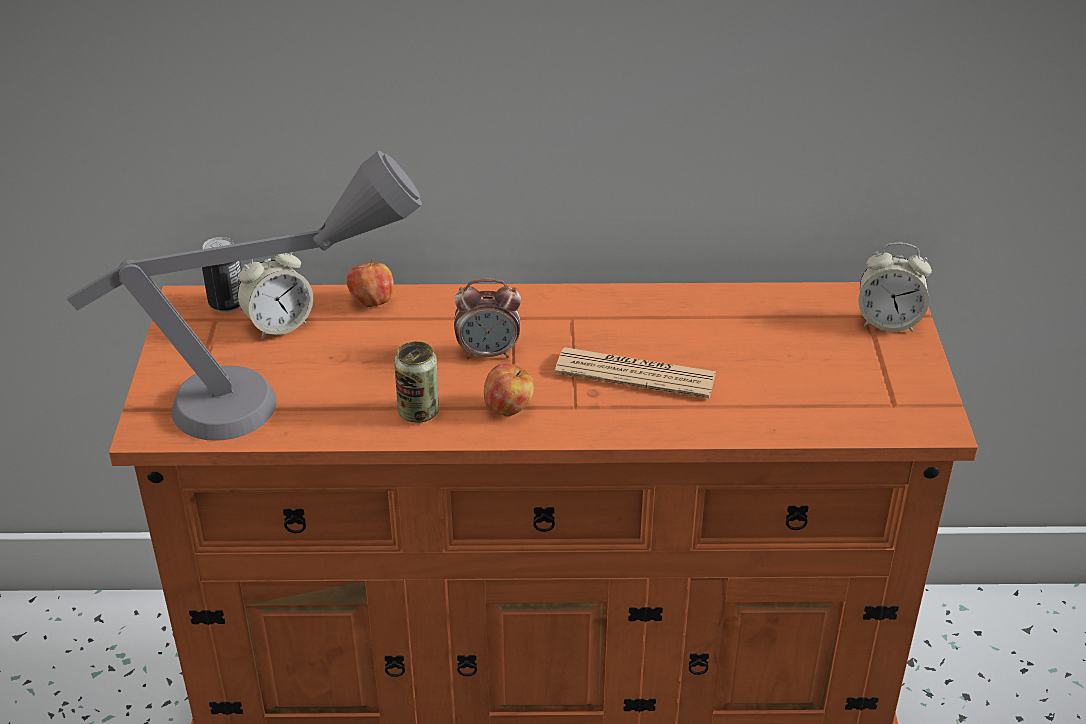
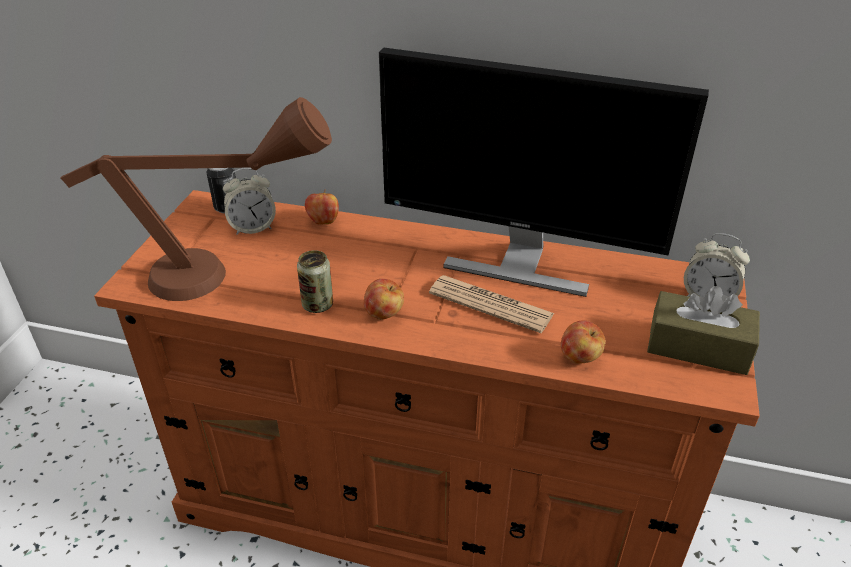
camera: 15 degrees right, 0 degrees up
(278, 395) = (227, 275): grey table lamp -> brown table lamp
(488, 353) = (388, 270): alarm clock -> none
(650, 317) = (518, 263): none -> monitor
(764, 419) = (580, 357): none -> apple
(892, 383) = (698, 347): none -> brown tissue box

